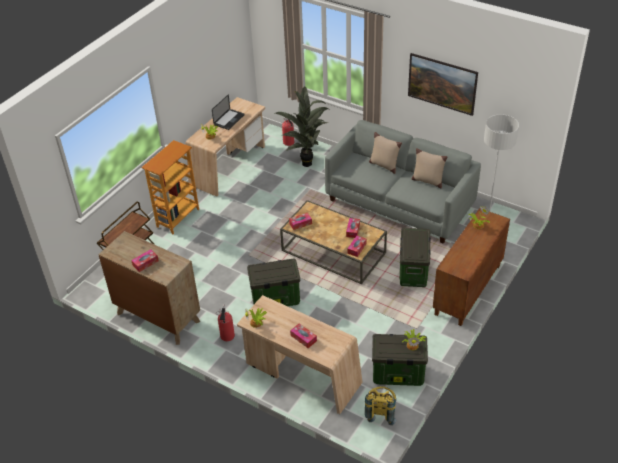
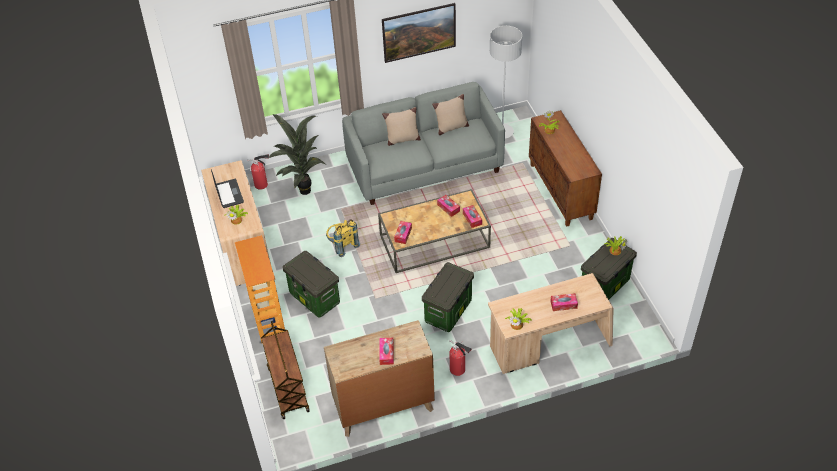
camera: 50 degrees left, 5 degrees up
(380, 412) = (631, 320): yellow backpack -> yellow backpack (342, 245)
(413, 272) = (510, 209): storage box -> storage box (315, 298)

